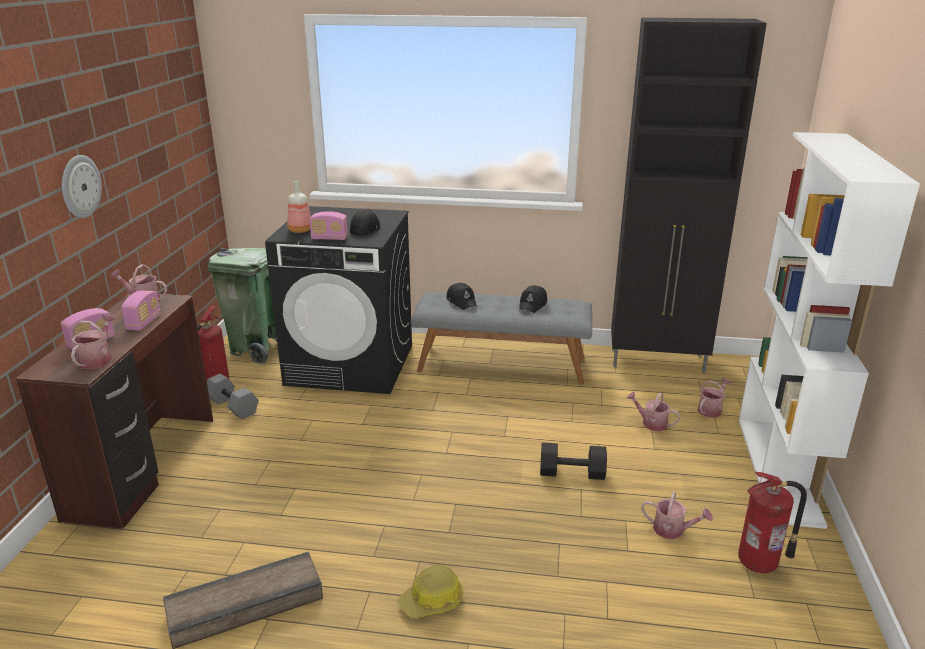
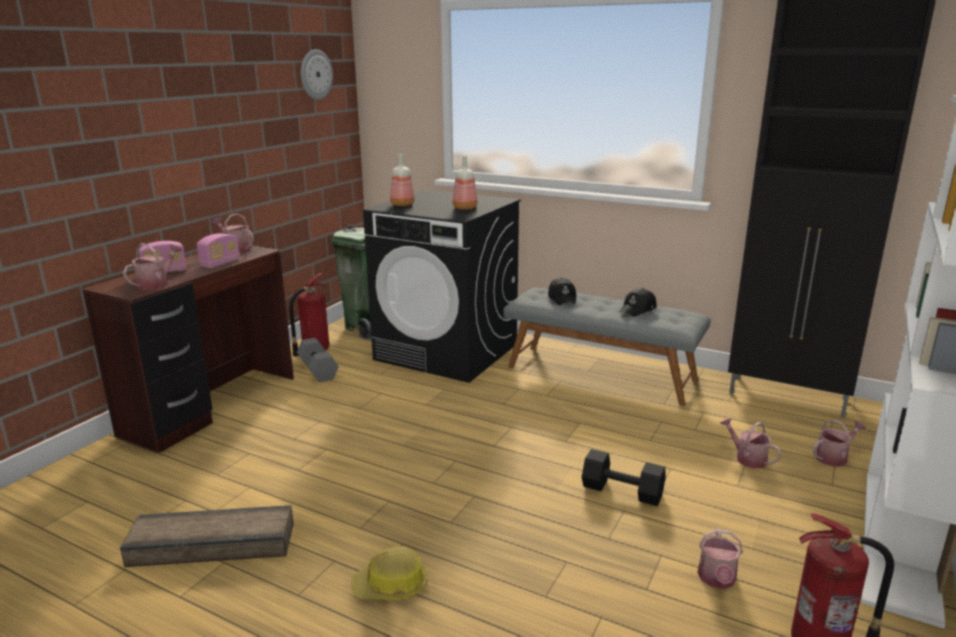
camera: 20 degrees right, 5 degrees down
(80, 186) = (189, 133): wall clock -> wall clock (315, 74)
(329, 238) = (422, 212): radio -> none
(365, 229) = (464, 208): black cap -> bottle
(673, 530) = (717, 580): watering can -> watering can turned 60 degrees clockwise

